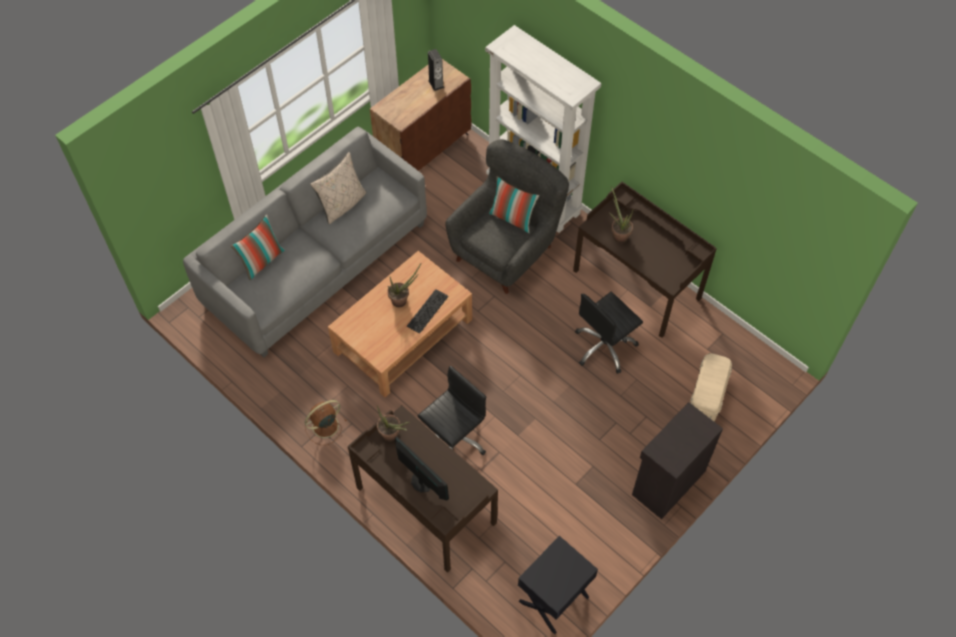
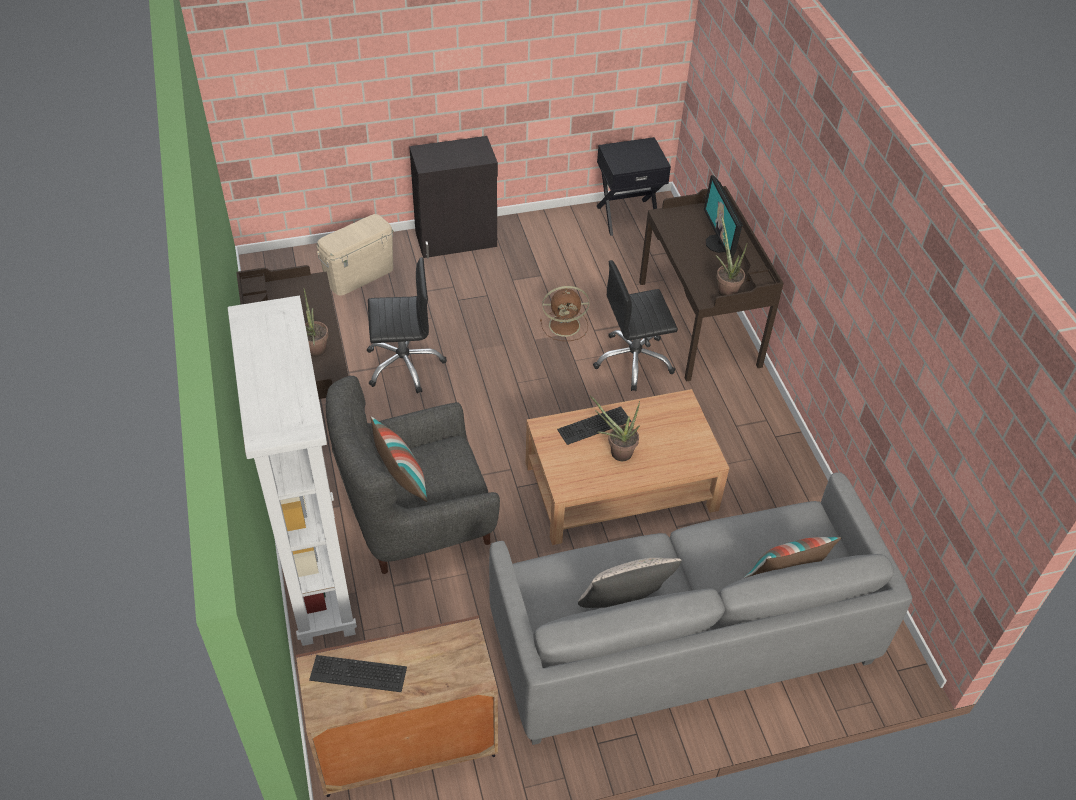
camera: 150 degrees left, 10 degrees down
(324, 426) = (770, 437): brown fan -> brown fan (566, 325)
(436, 84) = (357, 675): speaker -> keyboard

